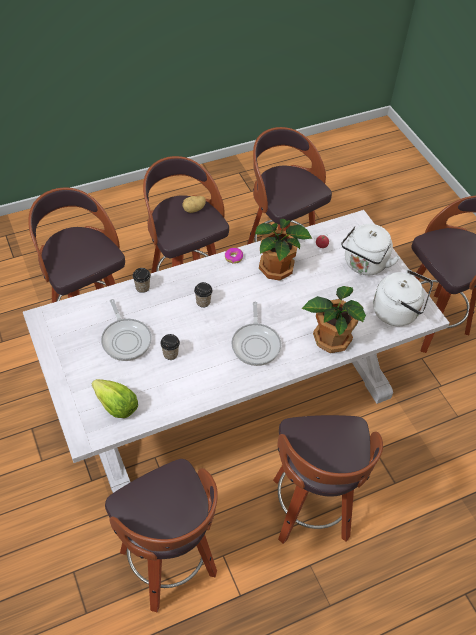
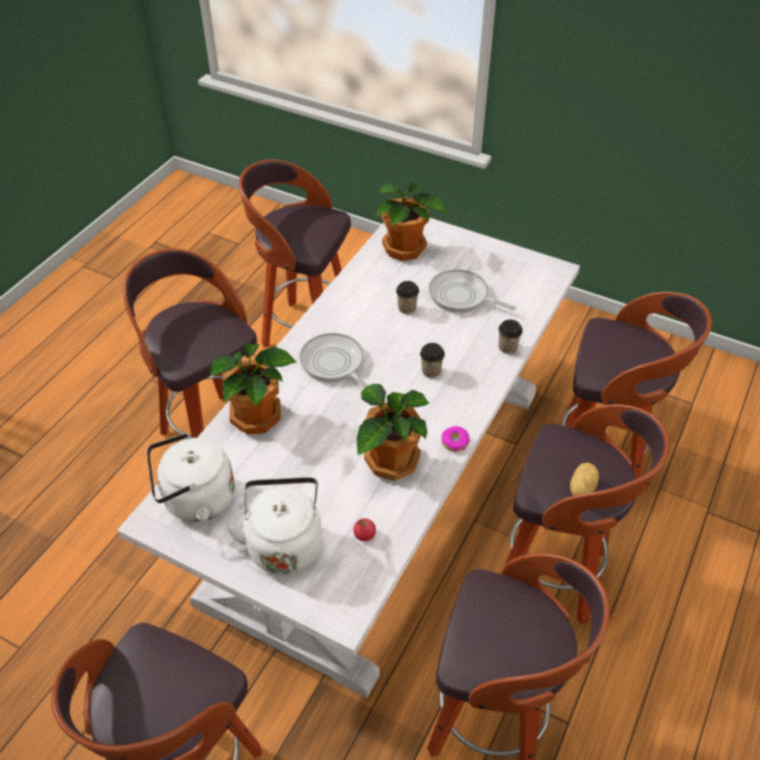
camera: 145 degrees right, 5 degrees down
(116, 406) = (405, 249): lettuce -> potted plant

